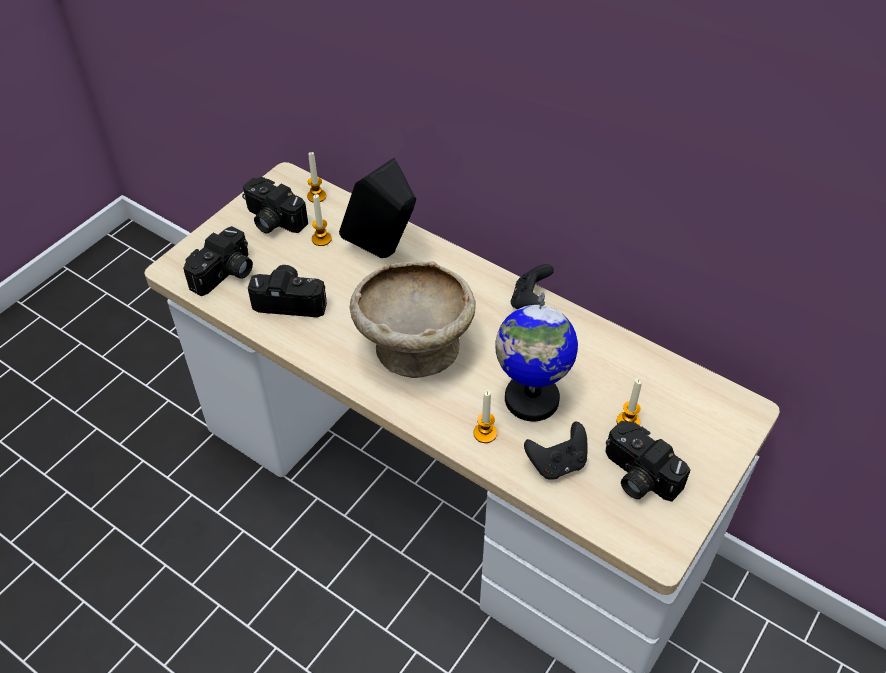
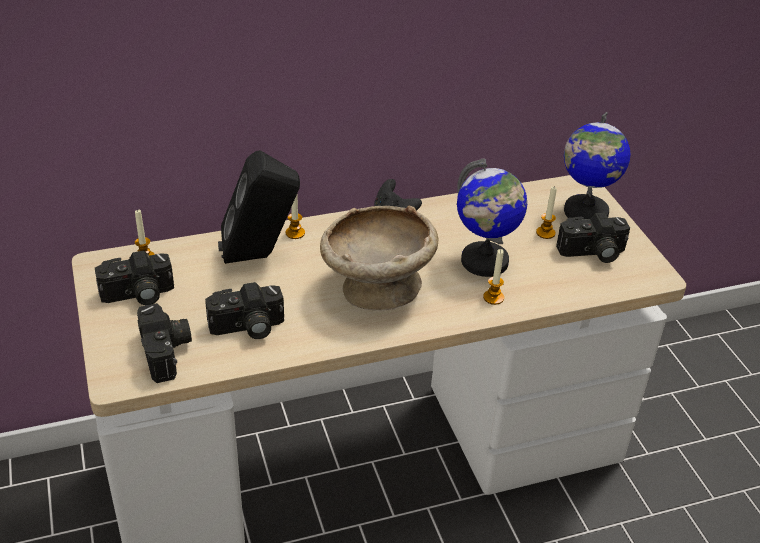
camera: 55 degrees left, 10 degrees down
(291, 300) = (247, 328): camera -> camera turned 150 degrees counterclockwise
(321, 239) = (199, 279): candle -> candle (295, 233)
(557, 463) = (551, 280): black game controller -> none
(700, 437) = (585, 212): none -> globe

